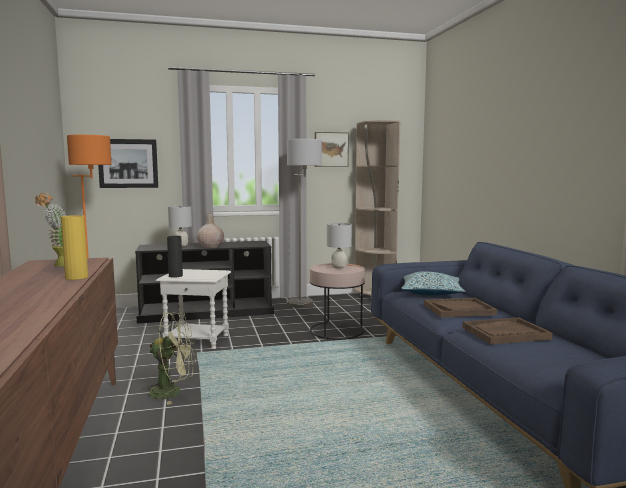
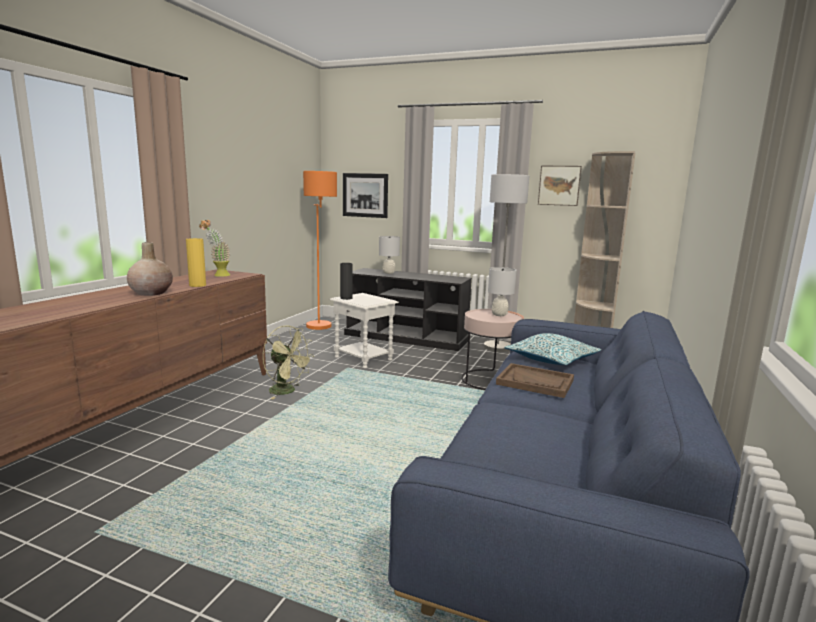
camera: 35 degrees right, 5 degrees up
(210, 246) = (409, 277): beige vase -> beige vase (151, 293)
(505, 333) = (521, 417): brown tray -> none

